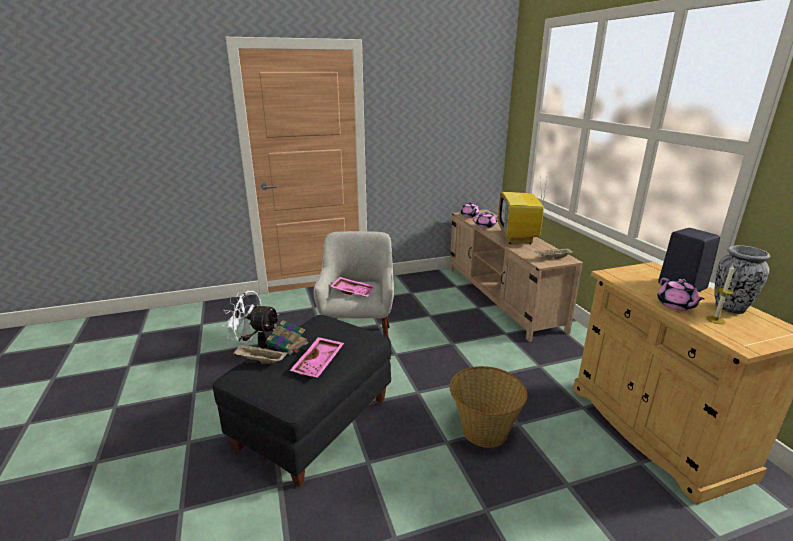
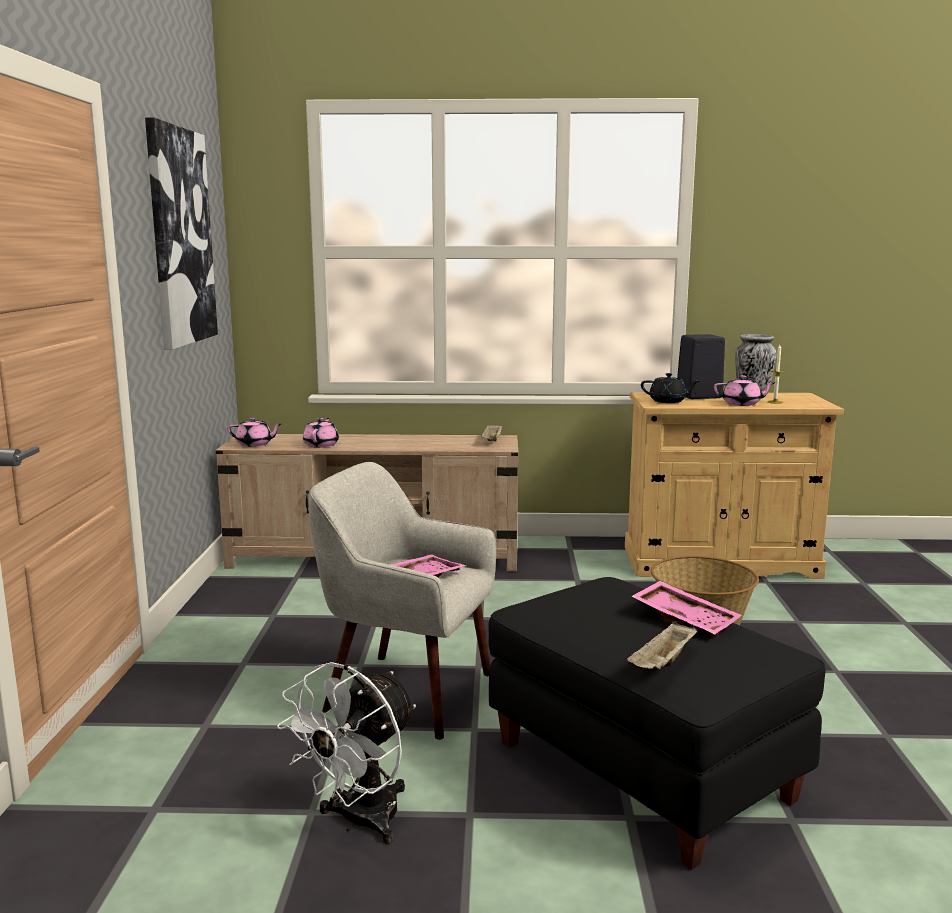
camera: 70 degrees left, 10 degrees down
(288, 344) = (612, 637): book -> none
(439, 105) = (180, 237): none -> picture
(518, 238) = (398, 441): television -> none
(633, 277) = (668, 401): none -> black teapot

